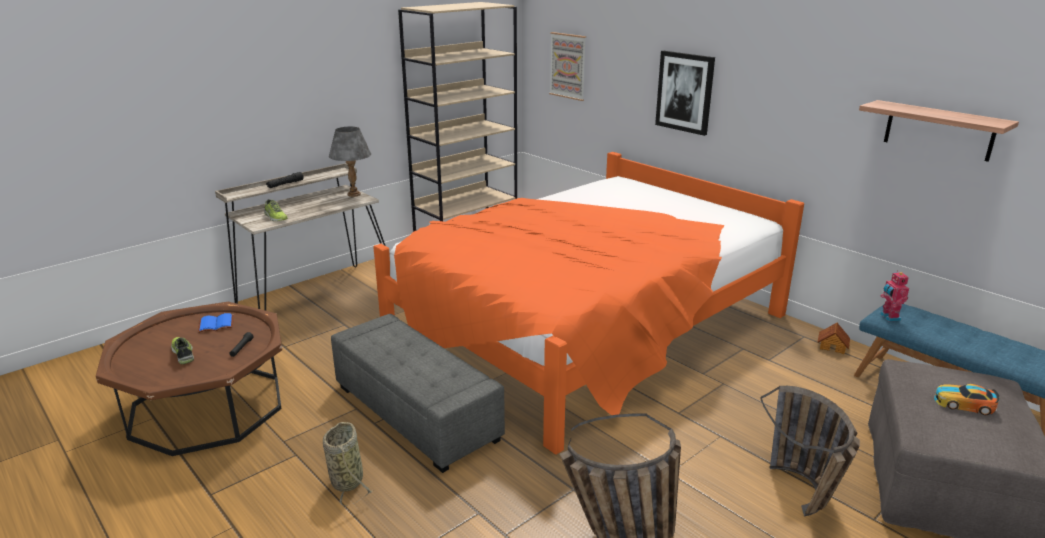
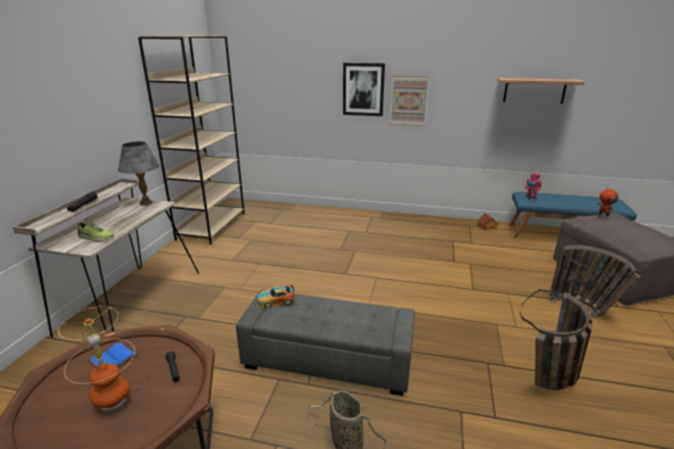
camera: 35 degrees left, 0 degrees up
(184, 353) = (113, 403): shoe -> table lamp
(568, 66) = (260, 82): picture -> picture (409, 100)
(587, 326) = (360, 256): orange bed -> none
(952, 376) = (603, 218): none -> toy robot
(963, 404) = (628, 229): toy car -> toy car (276, 301)

